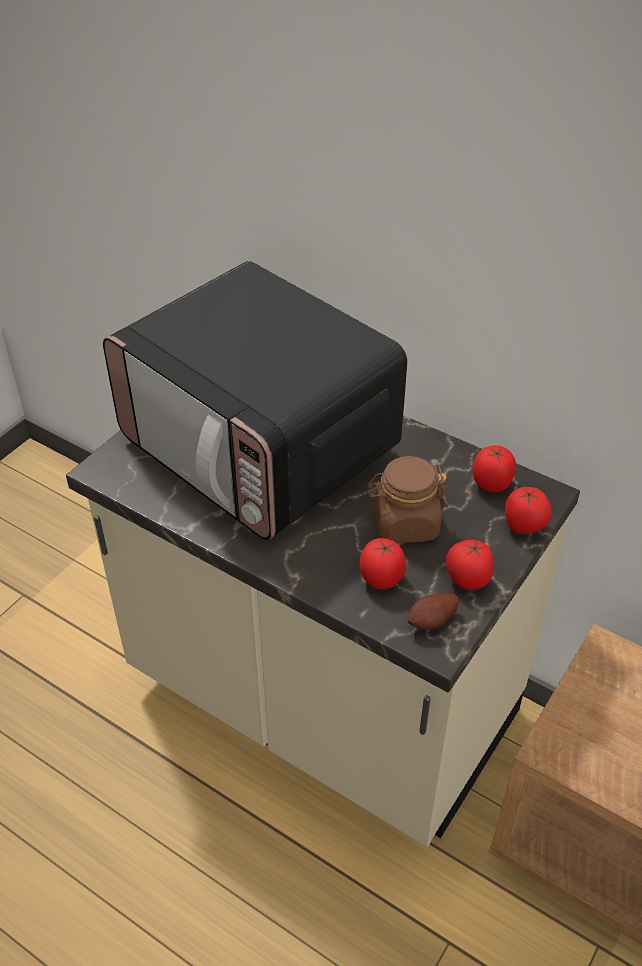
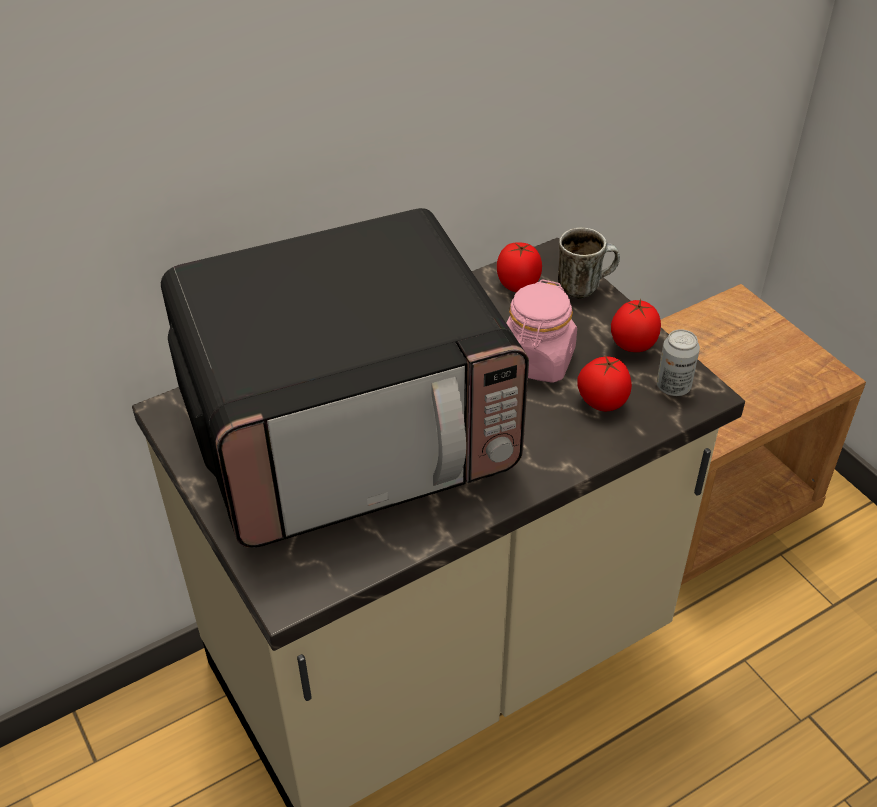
camera: 65 degrees left, 0 degrees up
(405, 523) = (537, 361): brown jar -> pink jar
(432, 622) = (673, 387): potato -> can
(524, 526) = (584, 286): tomato -> mug

